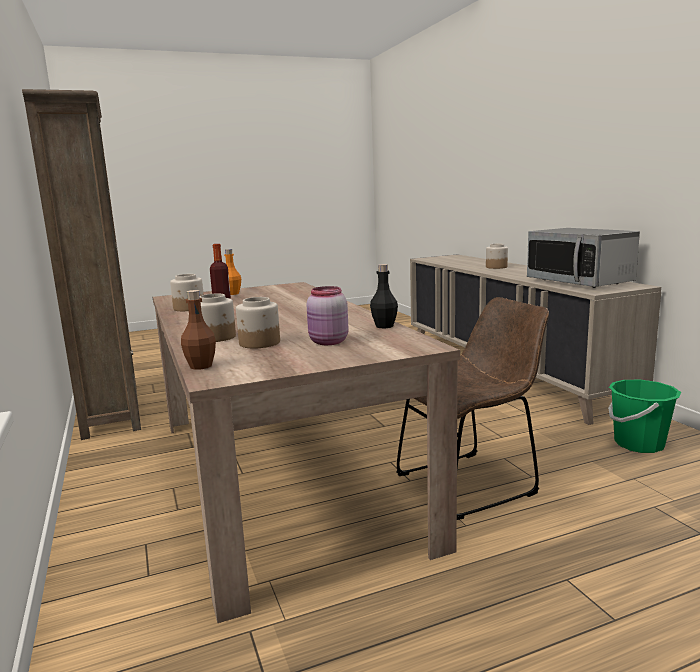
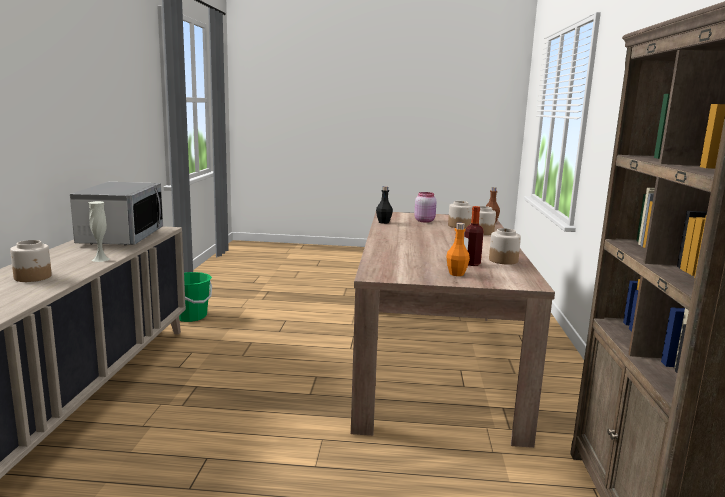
camera: 155 degrees left, 0 degrees up
(471, 482) = (322, 326): brown chair -> none
(509, 274) = (101, 259): none -> white vase

